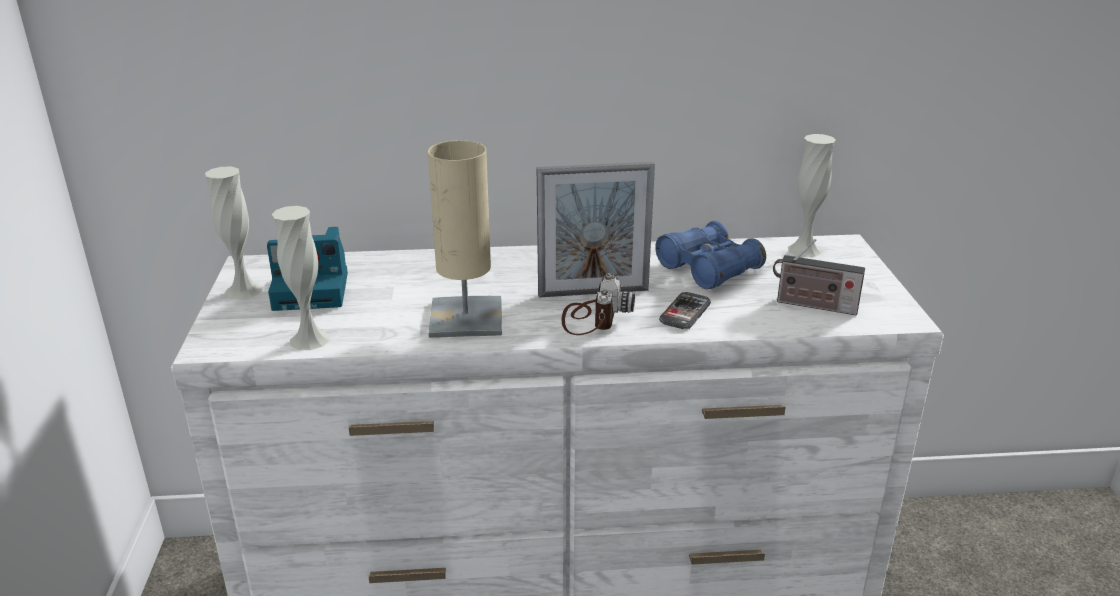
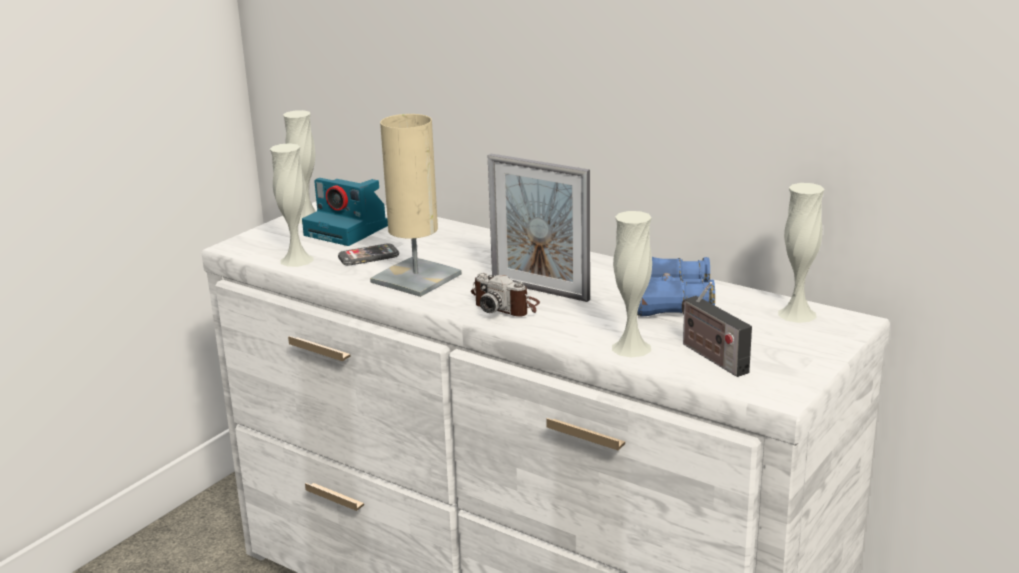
camera: 40 degrees right, 5 degrees down
(592, 317) = (507, 306): camera -> camera turned 75 degrees clockwise
(685, 312) = (586, 326): phone -> phone (368, 257)
(749, 319) = (631, 348): none -> white vase

